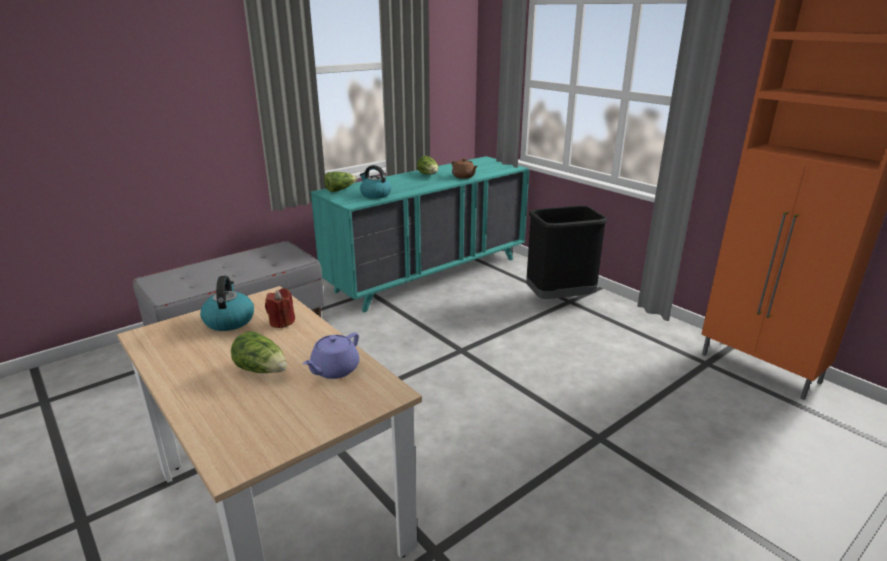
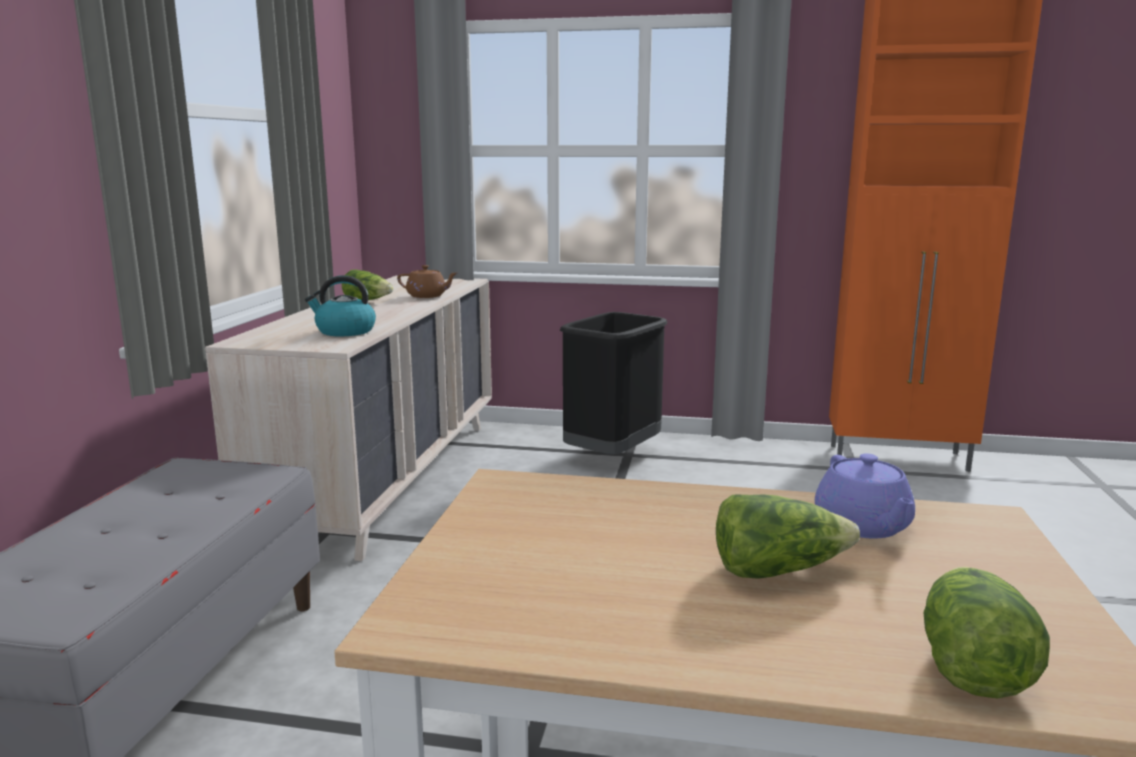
camera: 40 degrees left, 10 degrees down
(229, 320) = (527, 537): kettle -> none
(282, 322) = (622, 506): red candle -> none
(340, 190) = (261, 336): lettuce -> lettuce (970, 664)
(429, 274) = (388, 478): turquoise dresser -> beige dresser

